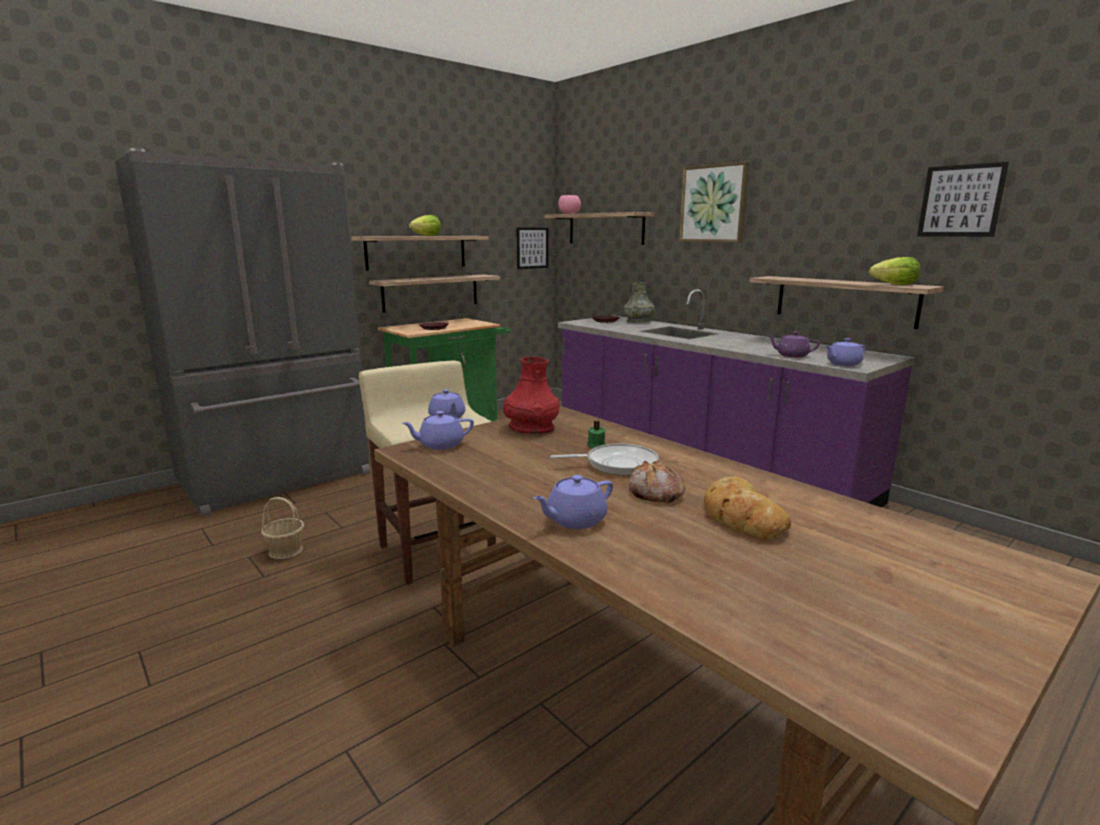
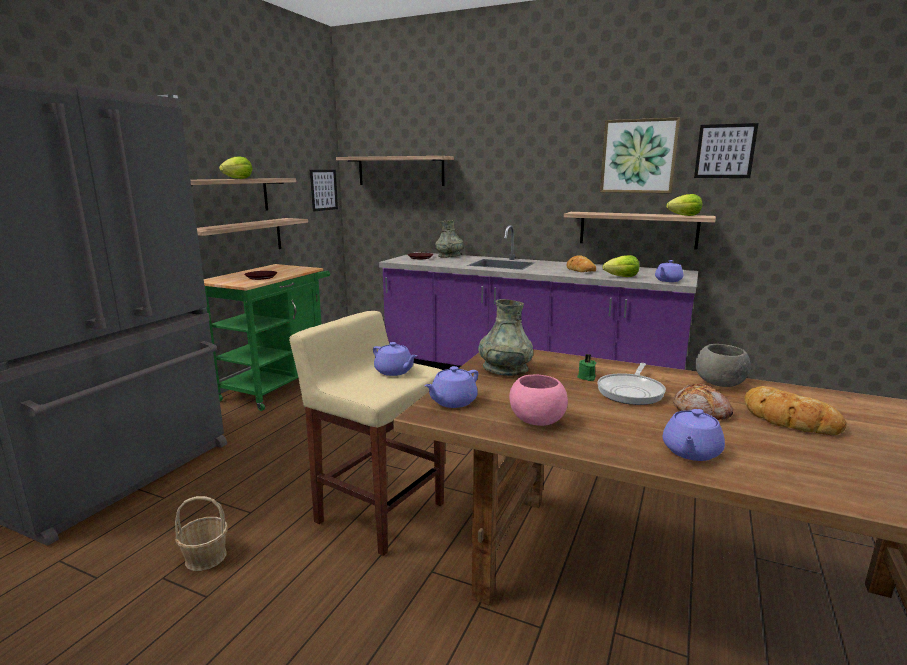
camera: 25 degrees left, 0 degrees up
(531, 428) = (505, 369): red vase -> grey vase
(569, 214) = (361, 156): pink bowl -> pink bowl (536, 421)
(617, 464) = (631, 391): frying pan -> frying pan turned 150 degrees clockwise
(713, 204) = (514, 149): picture -> picture (638, 156)
(730, 473) = (719, 383): none -> grey bowl
(758, 344) = (580, 269): none -> bread
(791, 355) = (622, 277): purple teapot -> lettuce

